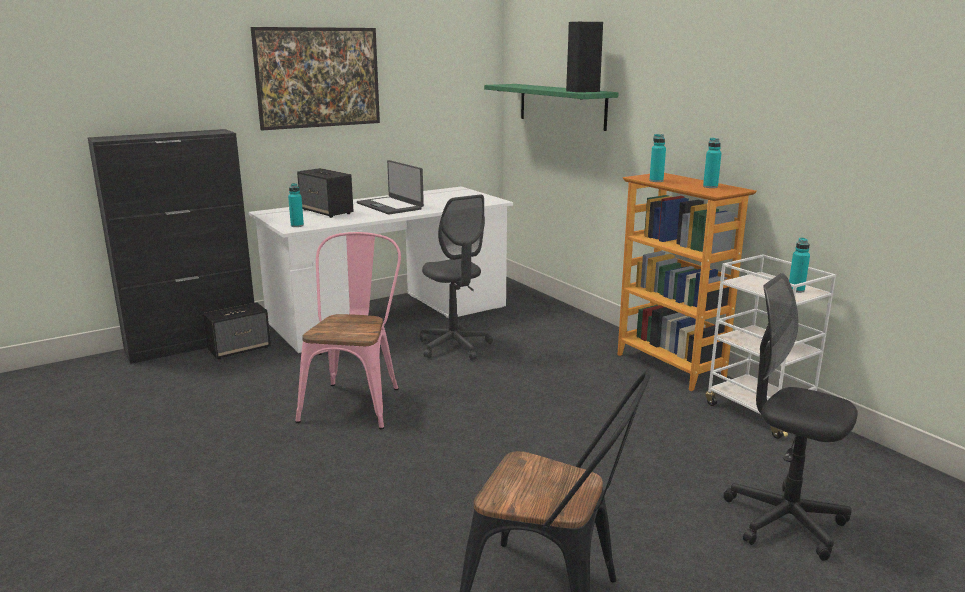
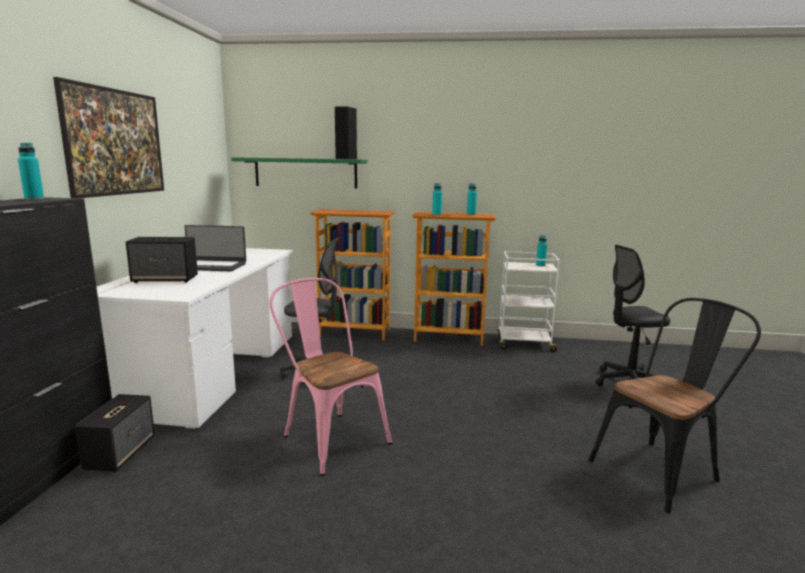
camera: 50 degrees left, 5 degrees down
(297, 225) = (178, 293): turquoise bottle -> turquoise bottle (34, 199)
(576, 323) = (355, 332): none -> bookcase

